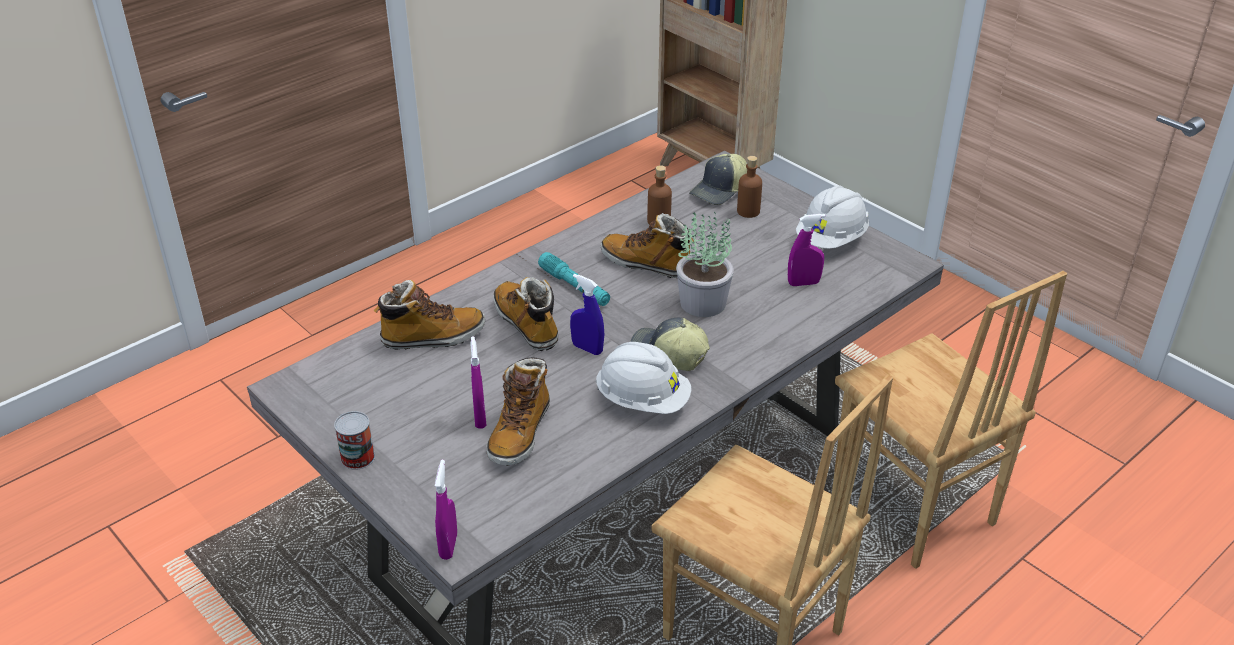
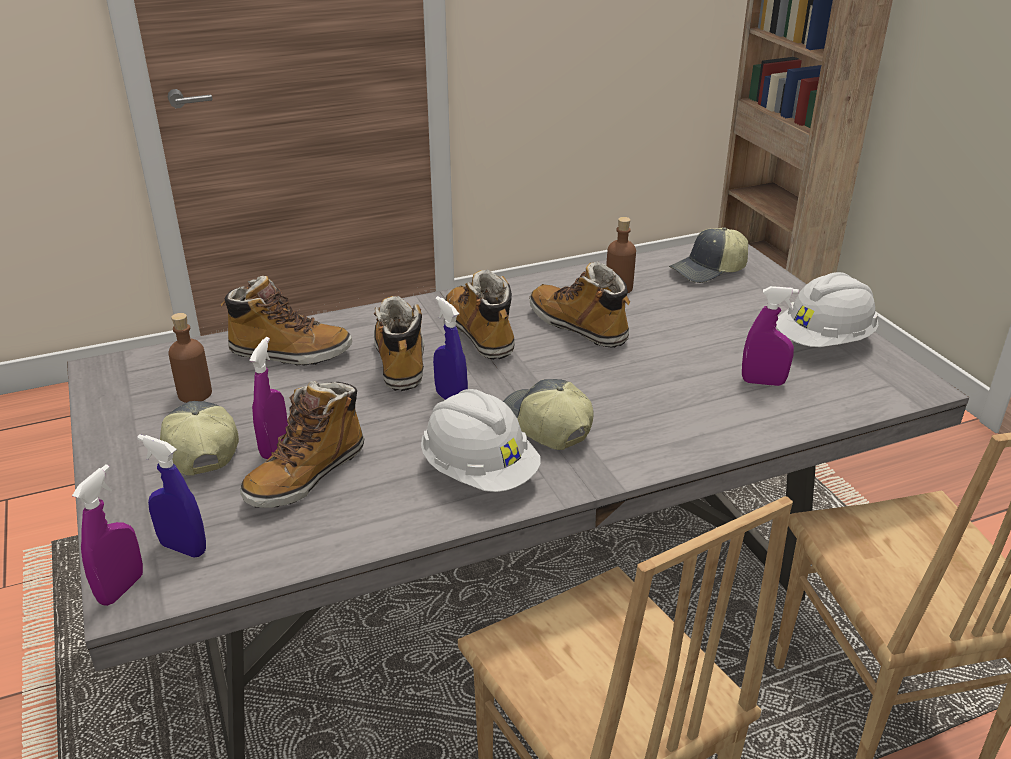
camera: 20 degrees right, 5 degrees down
(358, 457) = (110, 458): can -> none
(422, 433) = (199, 448): none -> cap
(470, 507) = (183, 548): none -> blue spray bottle
(574, 287) = (480, 333): turquoise flashlight -> boot
(703, 302) = (623, 378): potted plant -> none
(748, 211) = (731, 296): brown bottle -> brown bottle (195, 394)

